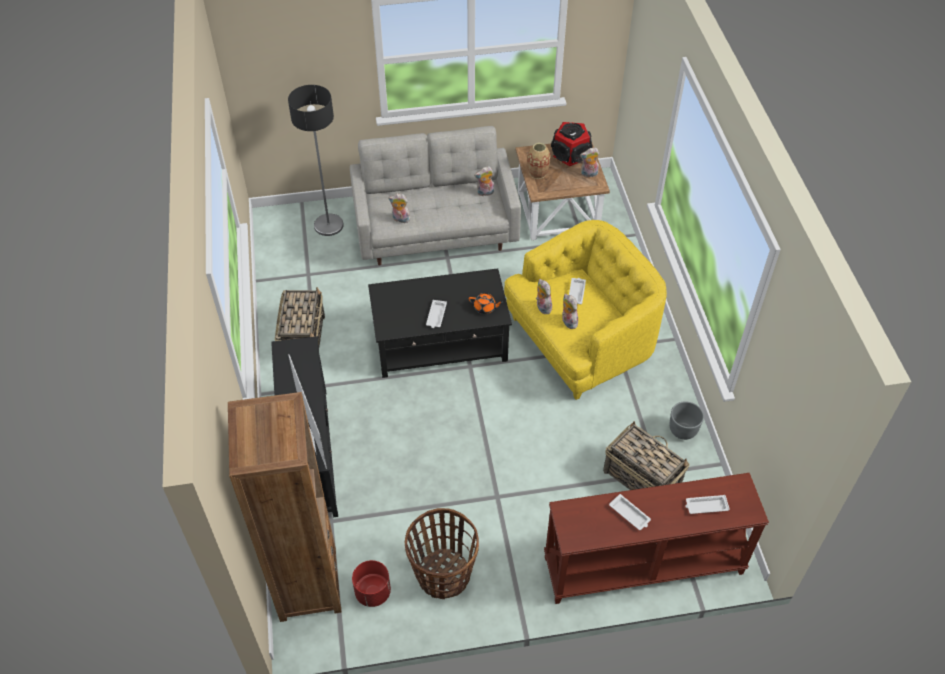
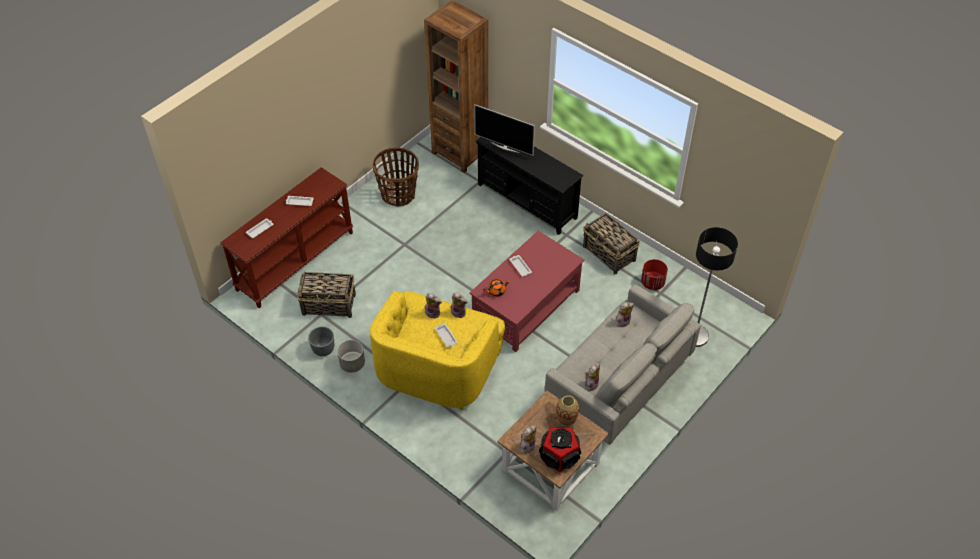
camera: 140 degrees right, 0 degrees up
(372, 592) = (425, 168): red planter -> red planter (652, 283)
(441, 342) = (525, 306): black coffee table -> red coffee table
(662, 397) = (352, 364): none -> grey planter

